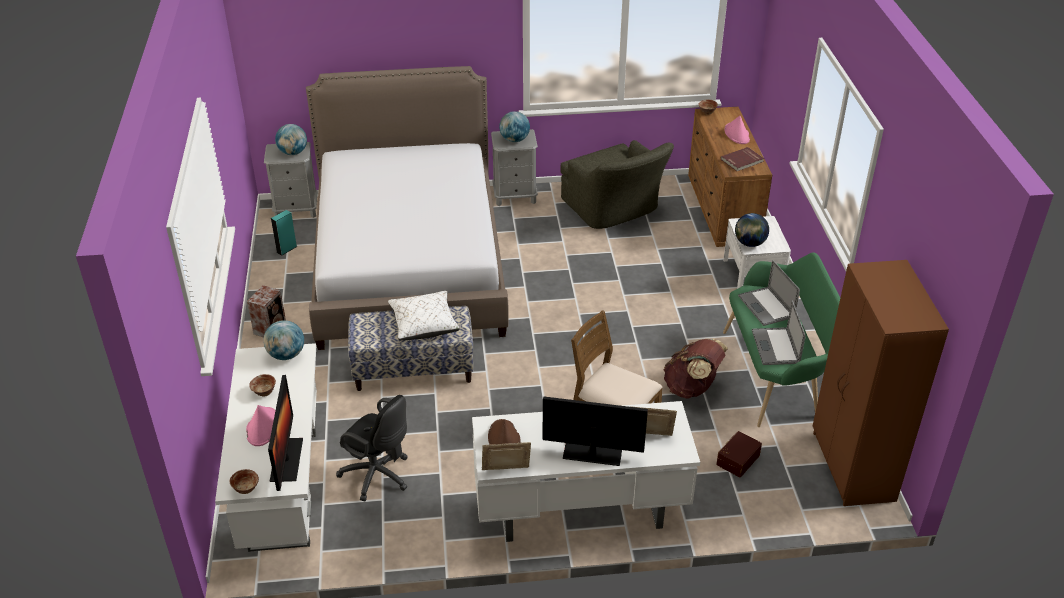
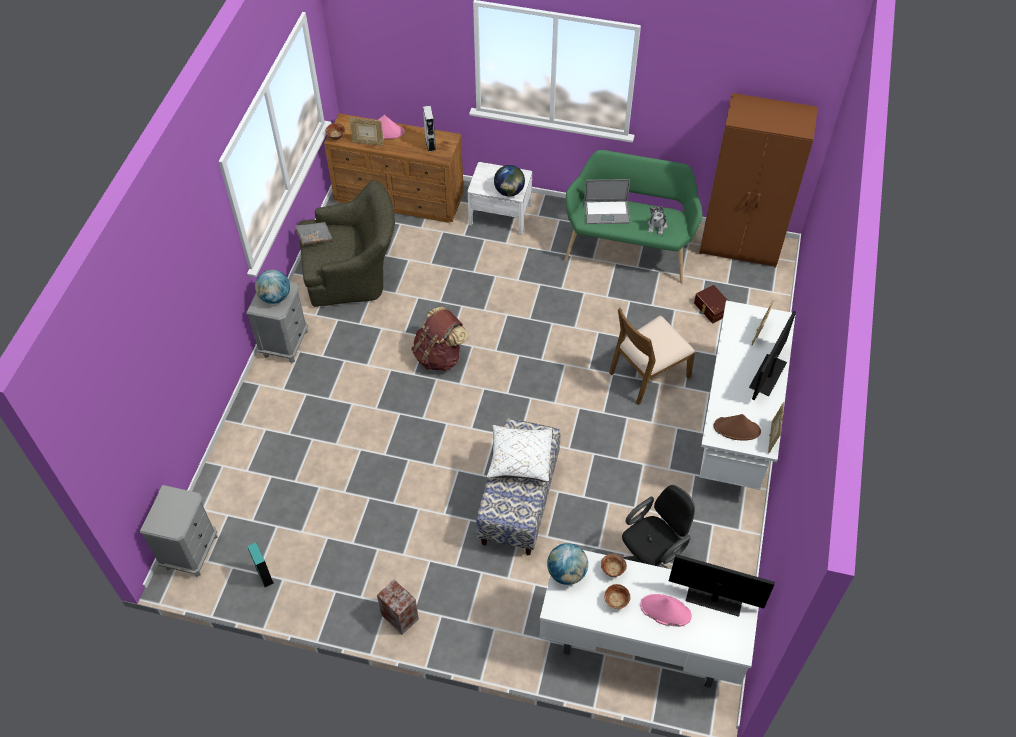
camera: 70 degrees left, 15 degrees up
(246, 489) = (743, 637): bowl -> bowl (612, 570)
(293, 153) = (177, 506): globe -> none
(409, 263) = (351, 464): bed -> none
(607, 152) = (314, 237): none -> grey book
(692, 388) = (623, 307): brown backpack -> brown backpack (439, 356)
(714, 129) = (368, 143): none -> picture frame
(742, 161) = (430, 144): red book -> grey speaker
(775, 346) = (657, 226): laptop -> plush toy

